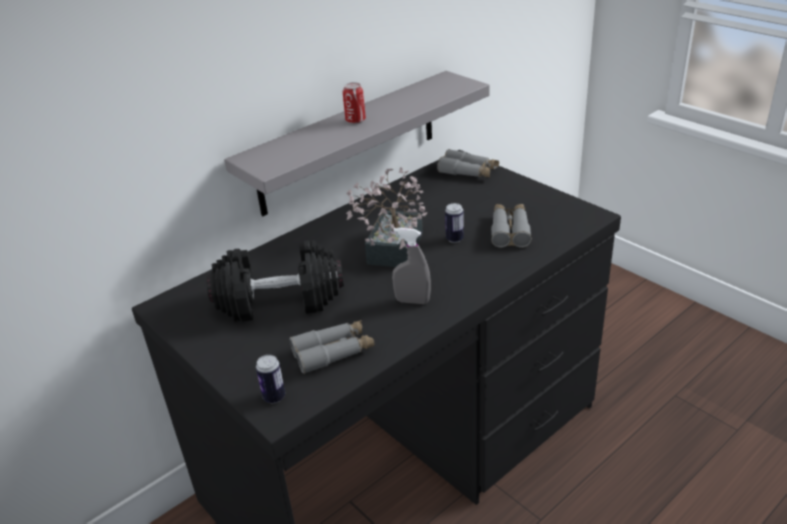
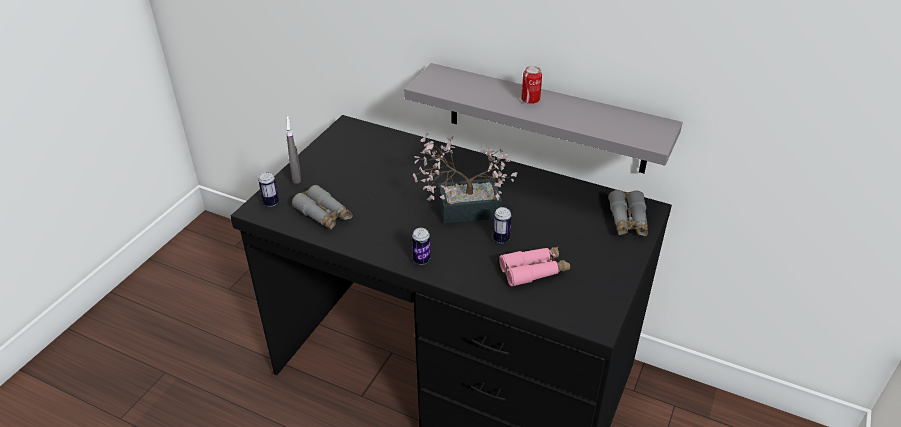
camera: 65 degrees right, 5 degrees up
(280, 300) = (373, 172): black dumbbell -> none
(412, 301) = (399, 237): grey spray bottle -> grey spray bottle (296, 177)
(459, 293) = (421, 260): none -> can
(510, 231) = (534, 271): grey binoculars -> pink binoculars

